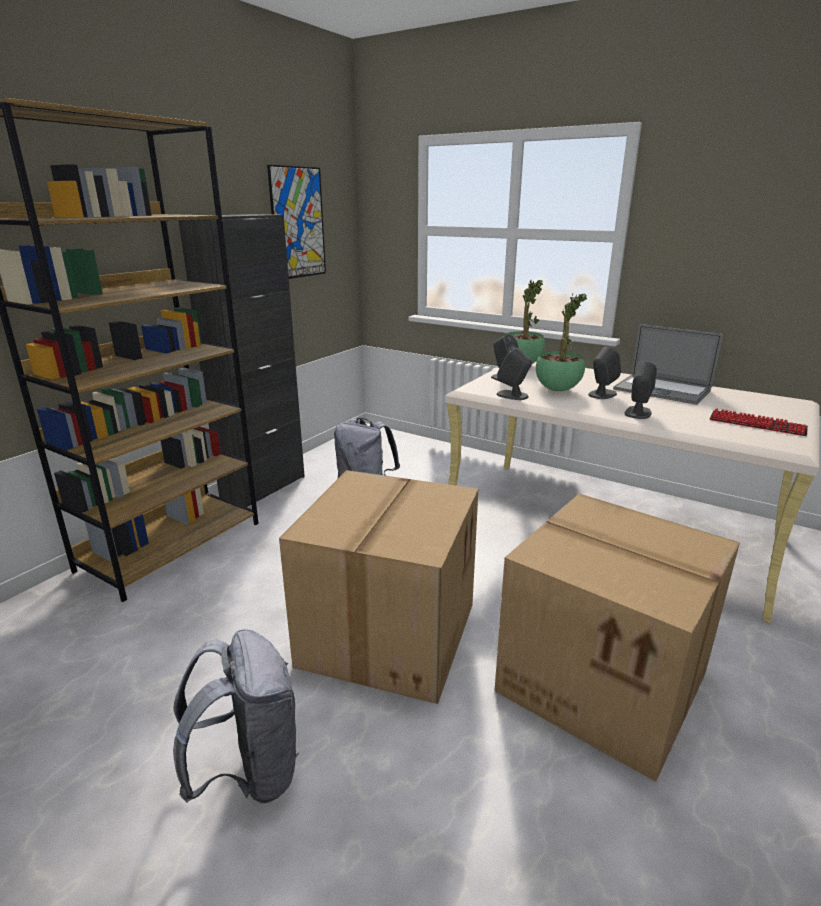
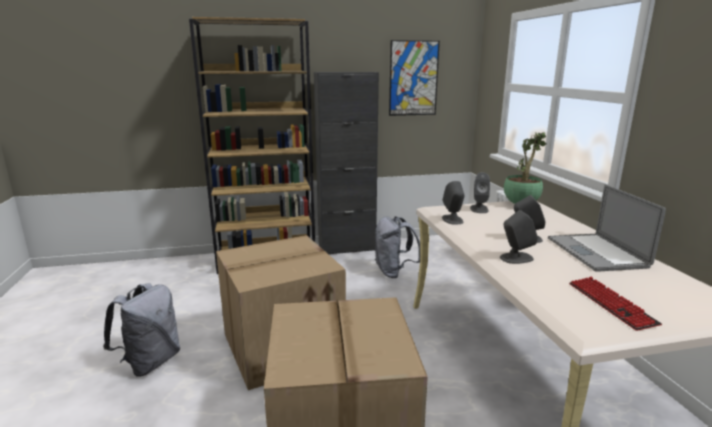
camera: 45 degrees right, 5 degrees down
(557, 389) = (498, 226): potted plant -> none

